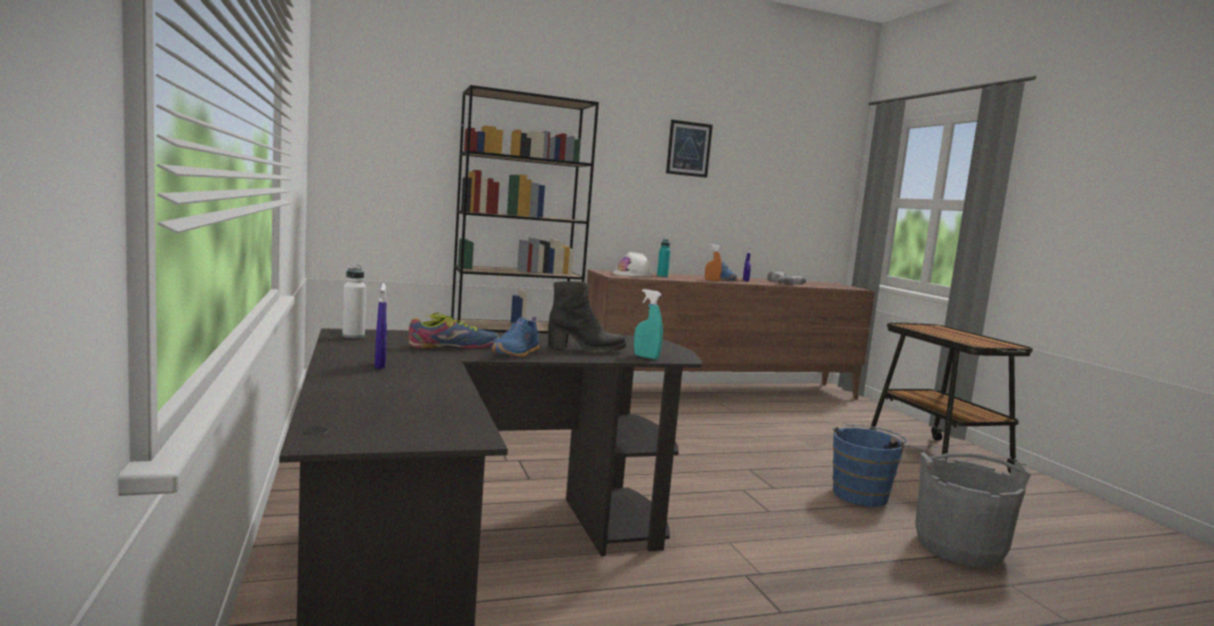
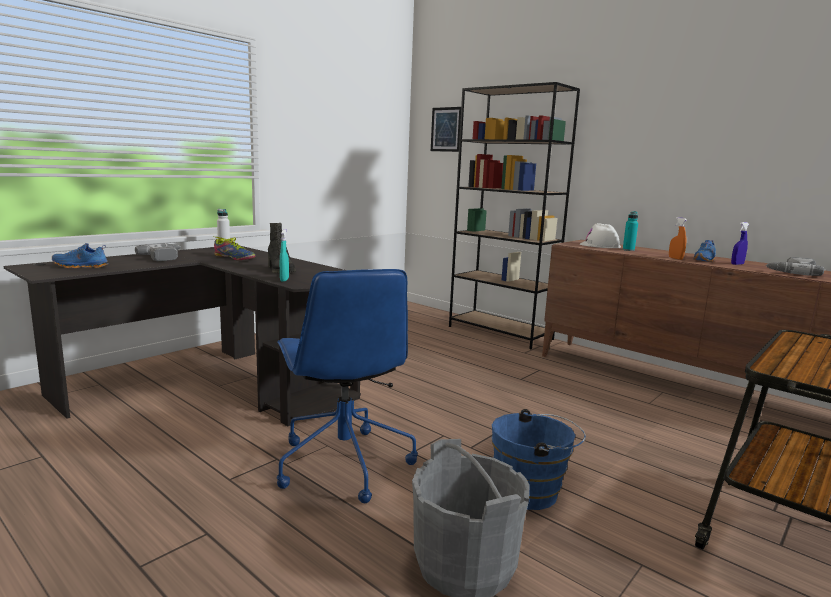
camera: 60 degrees right, 5 degrees up
(380, 365) = (165, 257): blue spray bottle -> power drill
(517, 353) = (239, 265): blue shoe -> blue shoe (80, 266)
(689, 149) = (698, 112): picture -> picture (446, 129)
(770, 544) = (342, 461): none -> blue office chair

